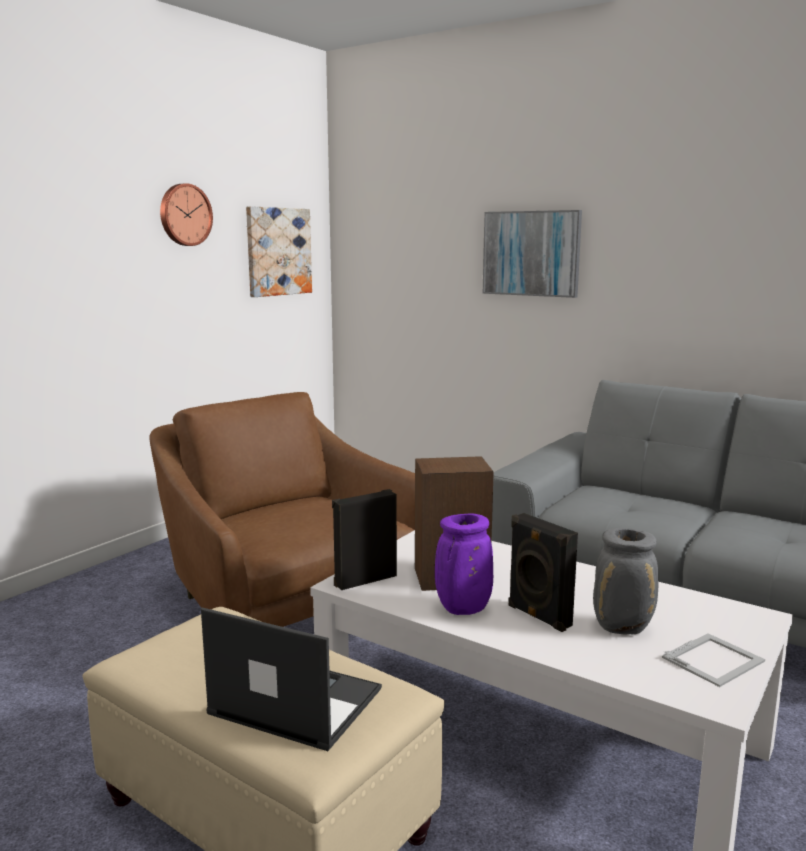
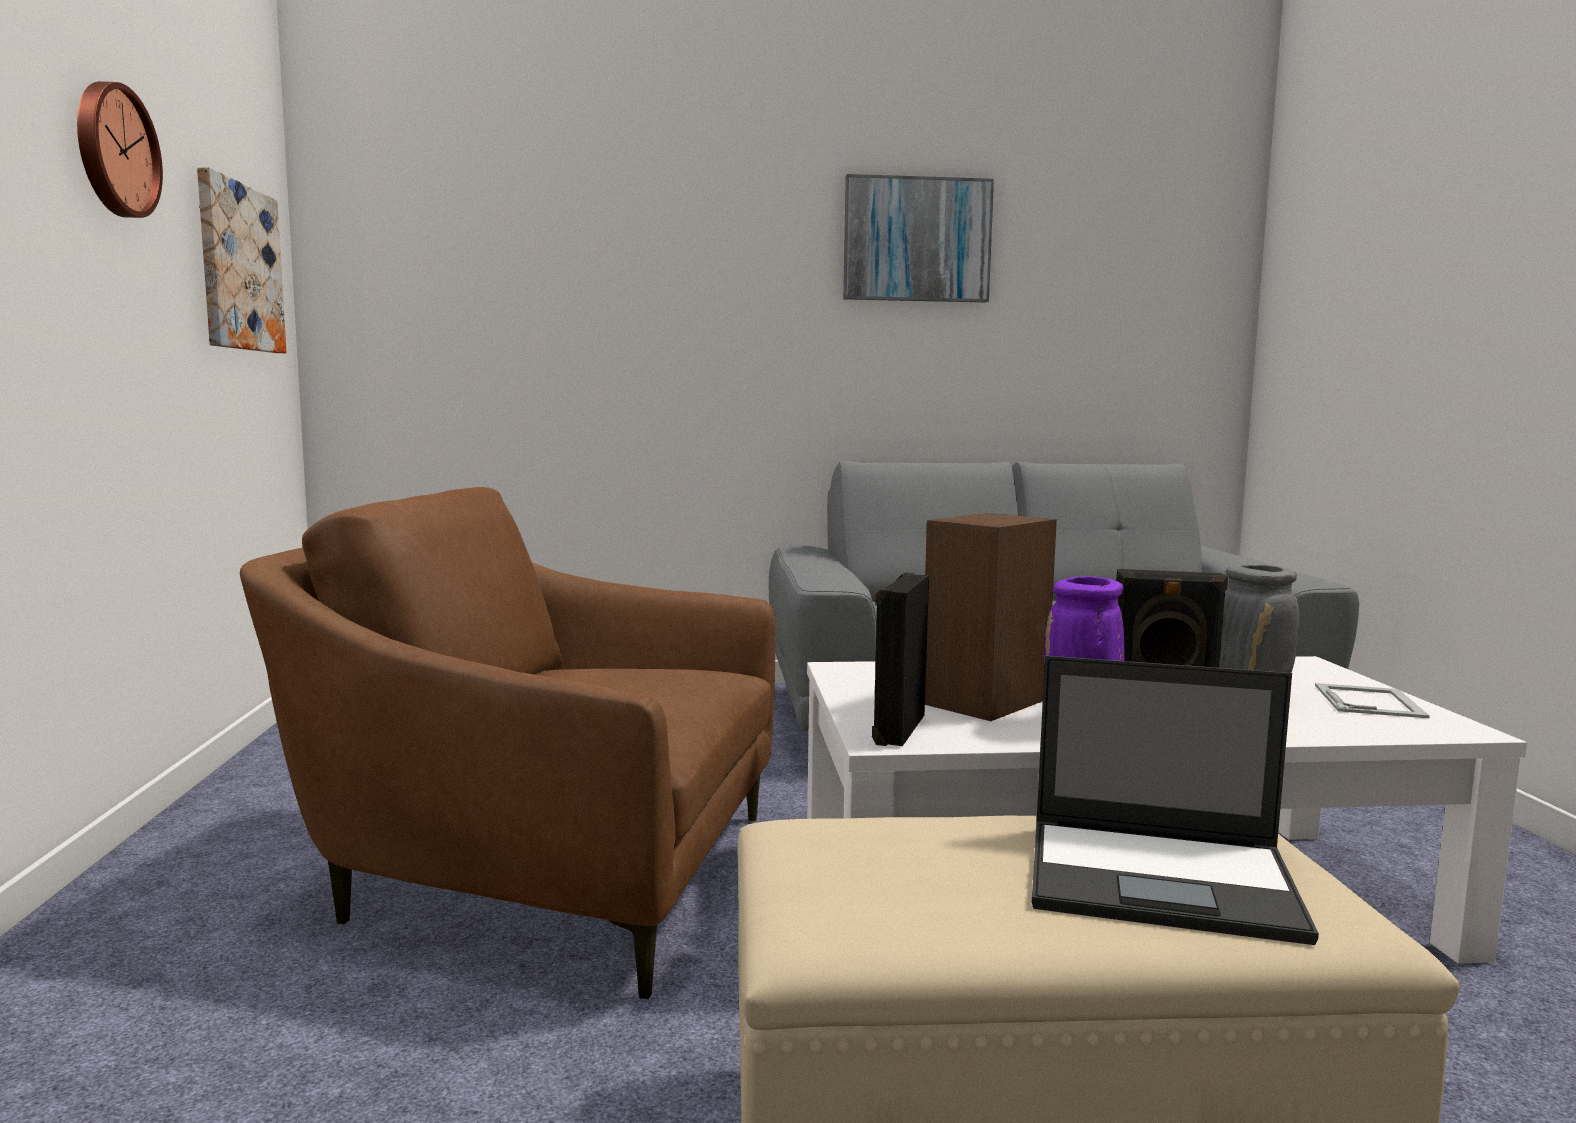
camera: 40 degrees left, 5 degrees down
(293, 701) = (1164, 879): laptop -> laptop turned 150 degrees counterclockwise
(531, 253) = (691, 294): picture -> picture (916, 240)

